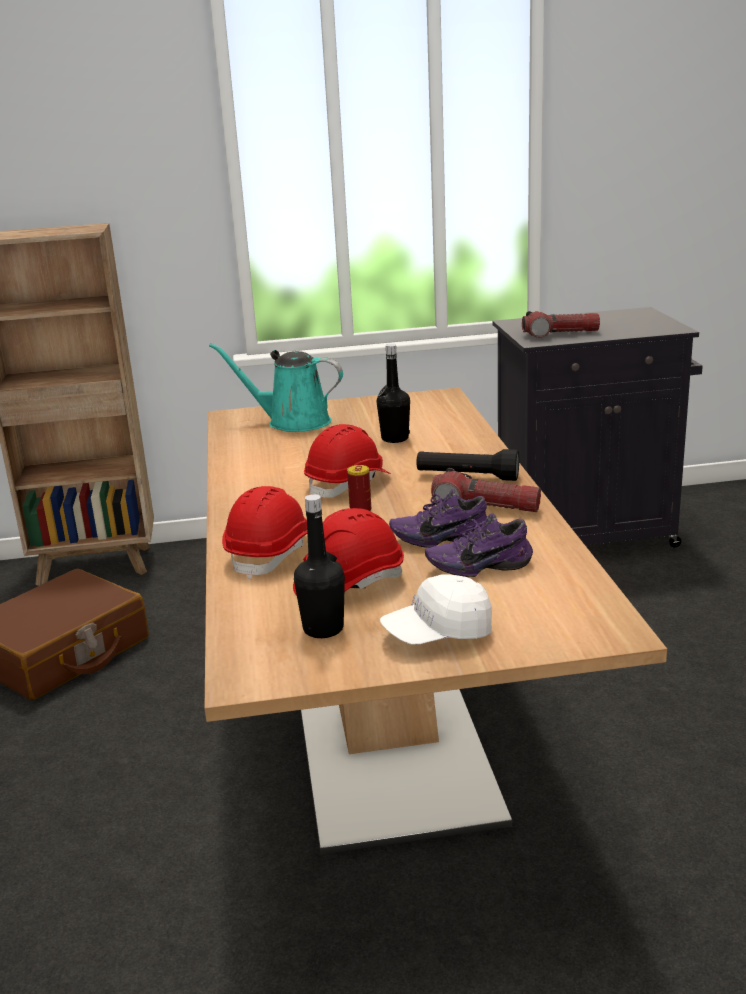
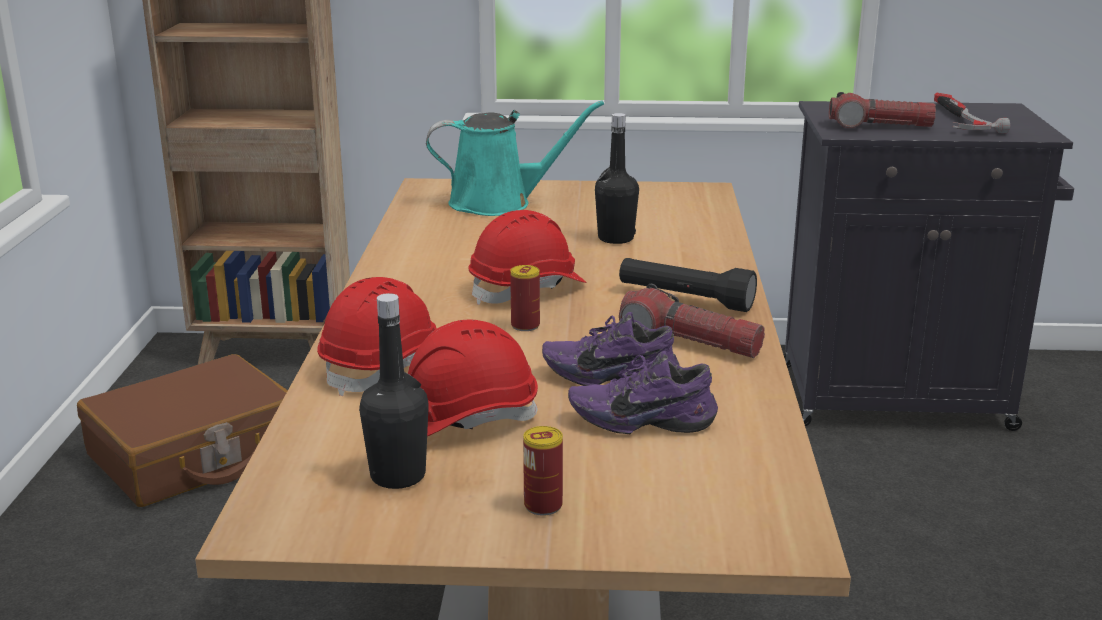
camera: 10 degrees right, 0 degrees up
(292, 422) = (498, 203): turquoise watering can -> turquoise watering can turned 150 degrees clockwise
(438, 633) = (543, 505): white cap -> can
(612, 322) = (958, 118): none -> hammer

